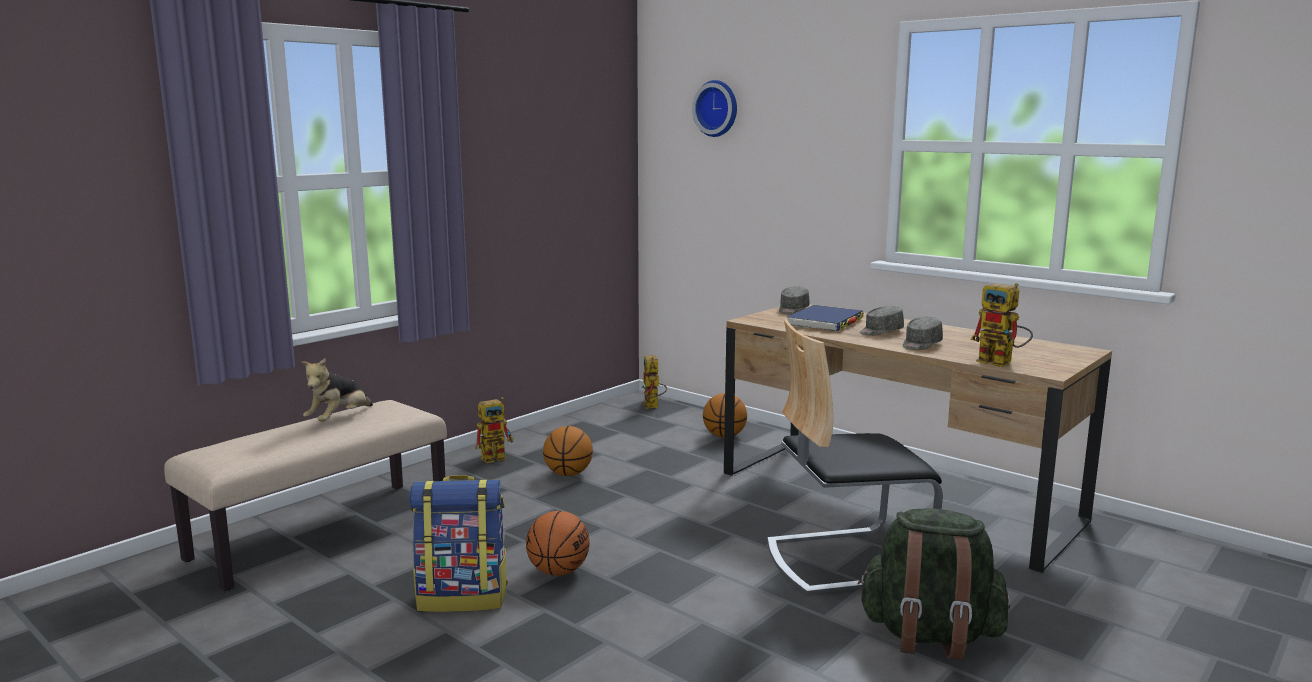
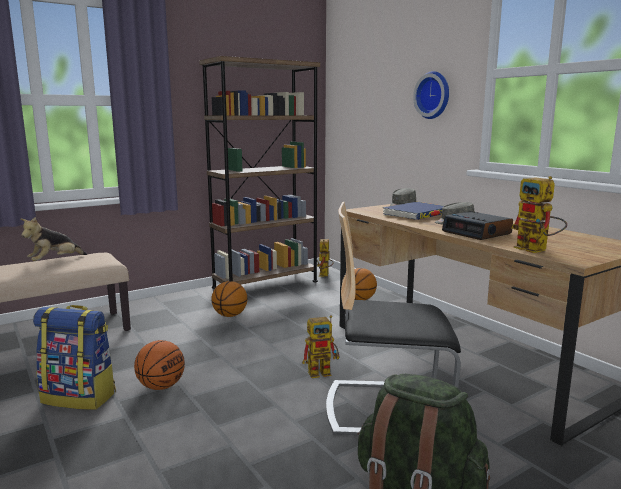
camera: 15 degrees right, 0 degrees up
(498, 457) = (194, 299): toy robot -> toy robot (323, 371)
(581, 426) = (265, 284): none -> brown bookcase
(717, 108) = (371, 58): wall clock -> wall clock (434, 95)
(921, 344) = (477, 232): grey cap -> alarm clock

